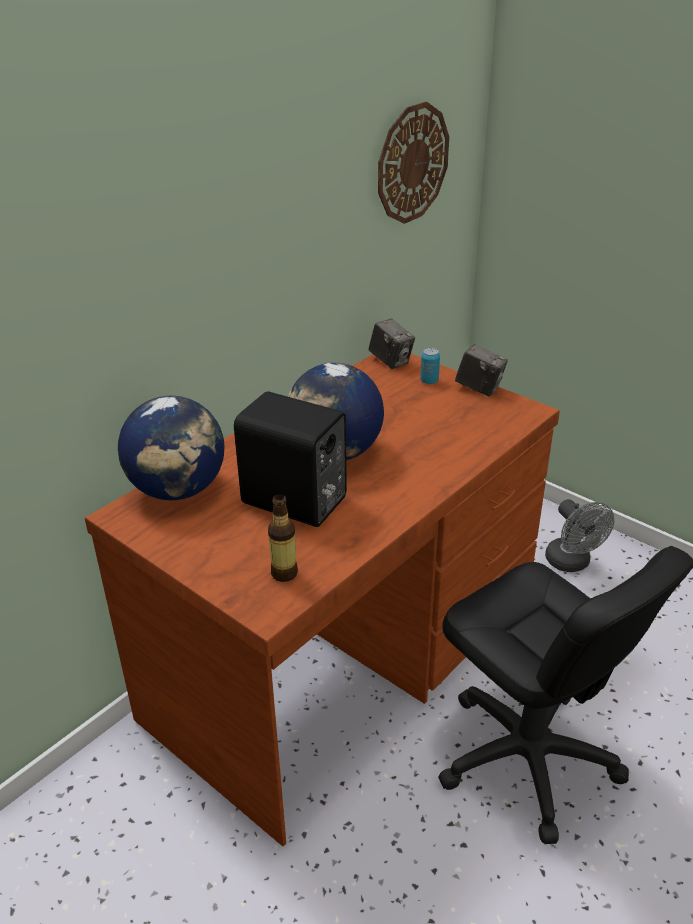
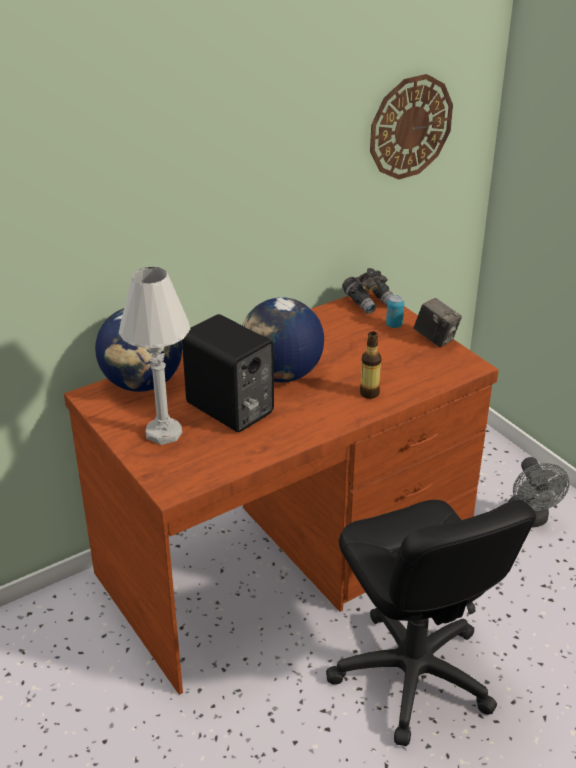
camera: 15 degrees right, 0 degrees up
(228, 544) = (163, 433): none -> white table lamp
(284, 573) = (196, 463): bottle -> bottle (369, 393)
(391, 361) = (369, 302): camera -> grey binoculars

